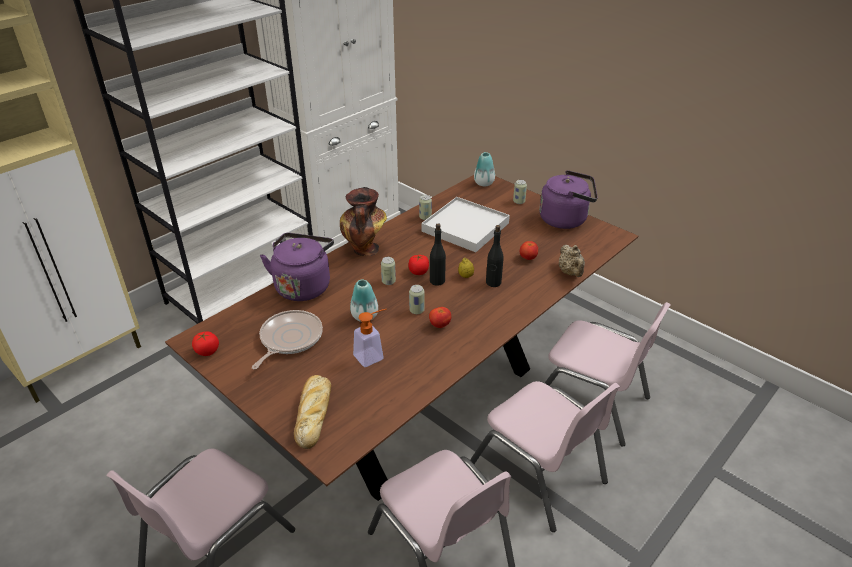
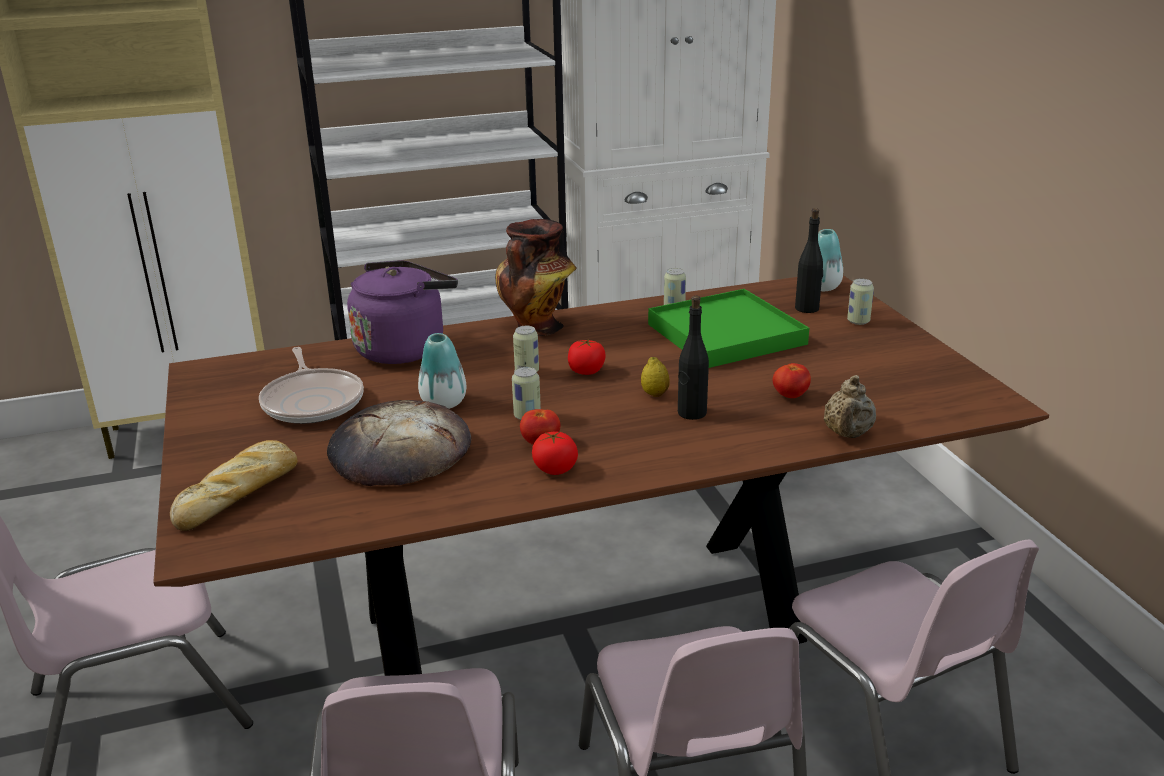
camera: 30 degrees right, 10 degrees down
(207, 351) = (201, 386): tomato -> tomato (555, 469)
(289, 339) = (313, 401): frying pan -> frying pan turned 105 degrees clockwise
(373, 355) = (399, 451): soap dispenser -> bread
(437, 281) = (602, 388): black bottle -> black bottle (807, 308)
(465, 227) = (726, 334): white tray -> green tray
(566, 219) = (922, 361): purple kettle -> none

